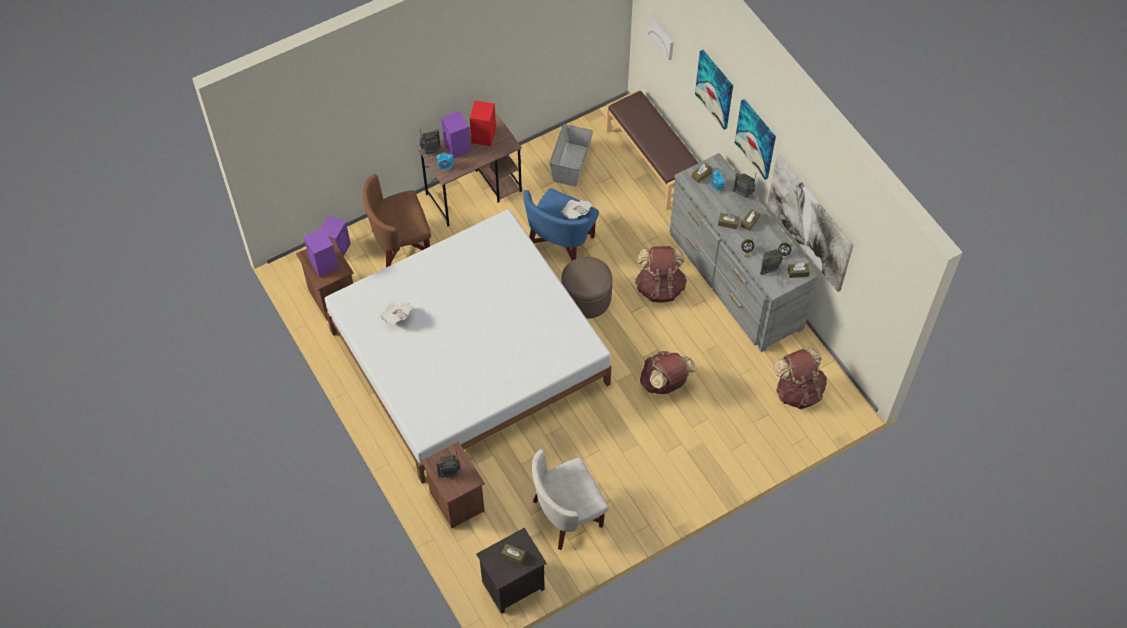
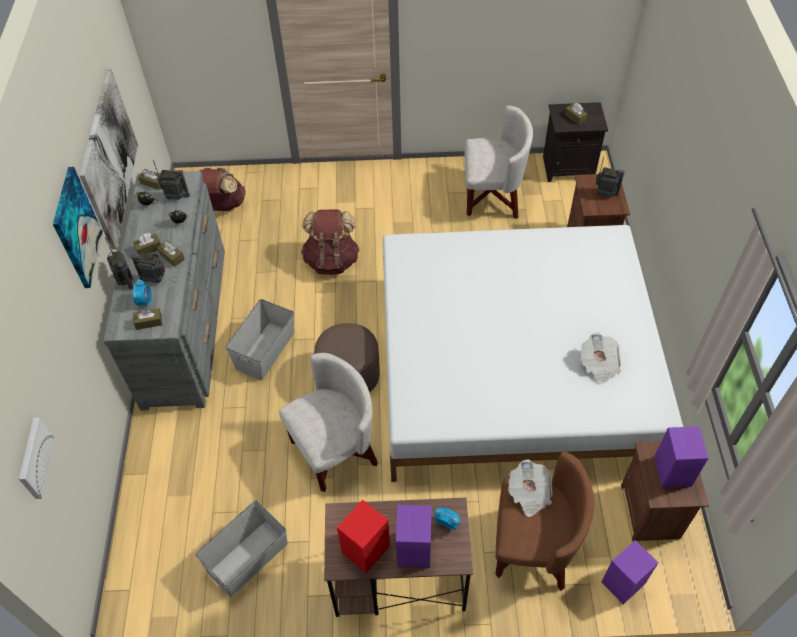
camera: 150 degrees left, 5 degrees down
(431, 151) = (455, 562): radio -> radio (155, 279)
(561, 243) = (334, 451): blue armchair -> white armchair
(576, 213) = (310, 411): newspaper -> newspaper (529, 494)
(652, 162) = (150, 508): brown bench -> none
(660, 287) = (265, 350): brown backpack -> grey storage box
(715, 89) = (56, 311): picture -> none

